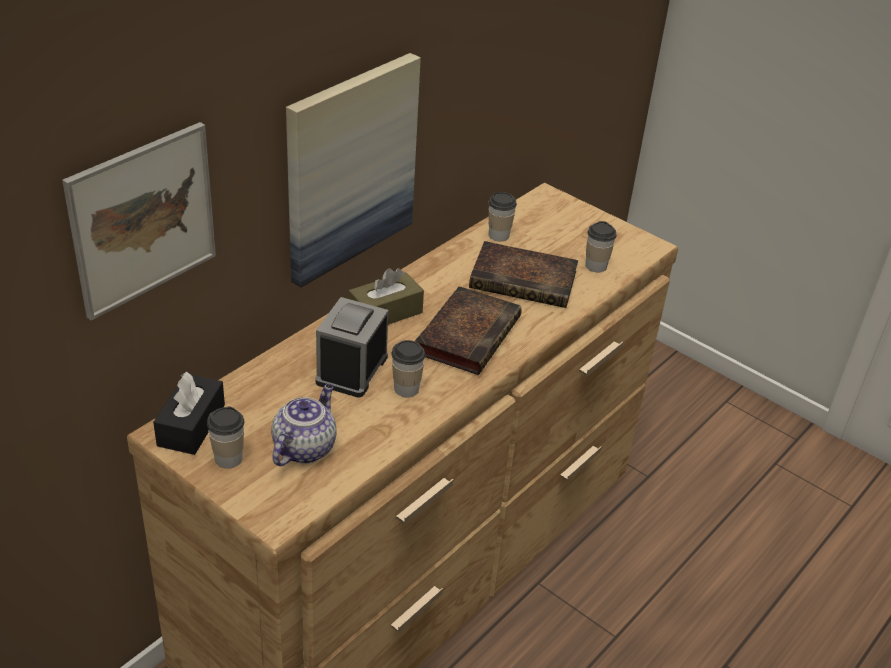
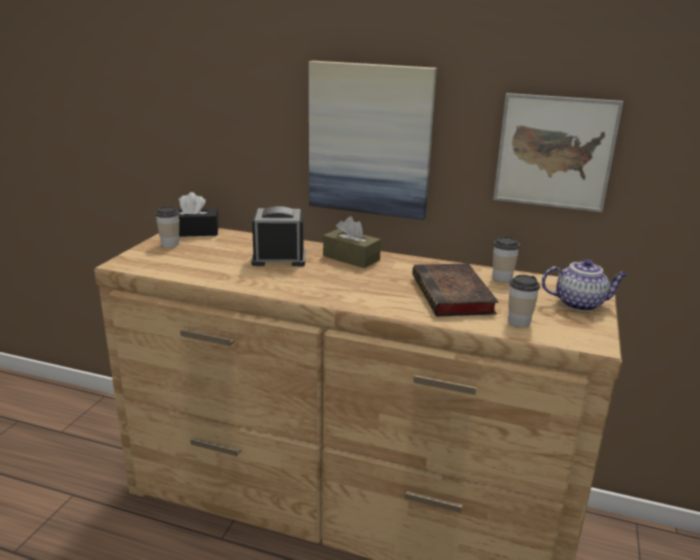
camera: 70 degrees right, 15 degrees down
(143, 219) = (205, 88): picture -> picture (554, 152)
(304, 447) = (191, 259): teapot -> teapot (580, 304)
(406, 389) = (272, 276): cup -> none
(468, 334) = (356, 286): book -> none

